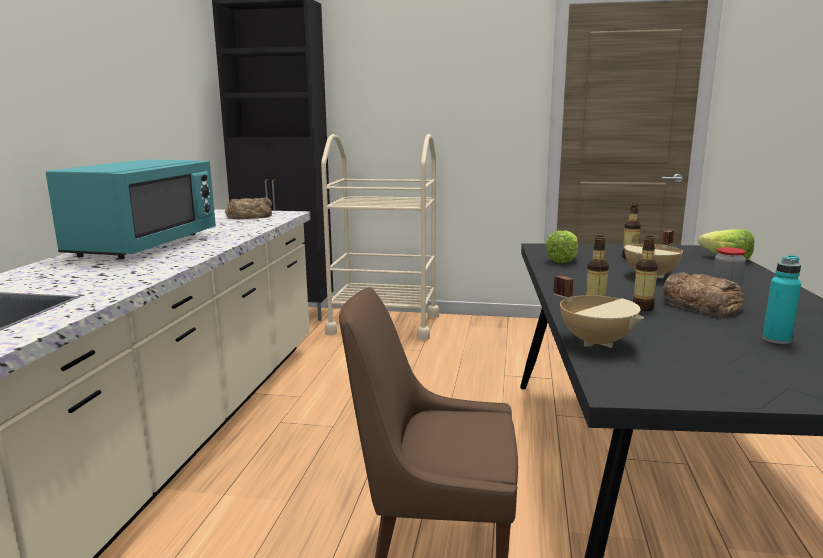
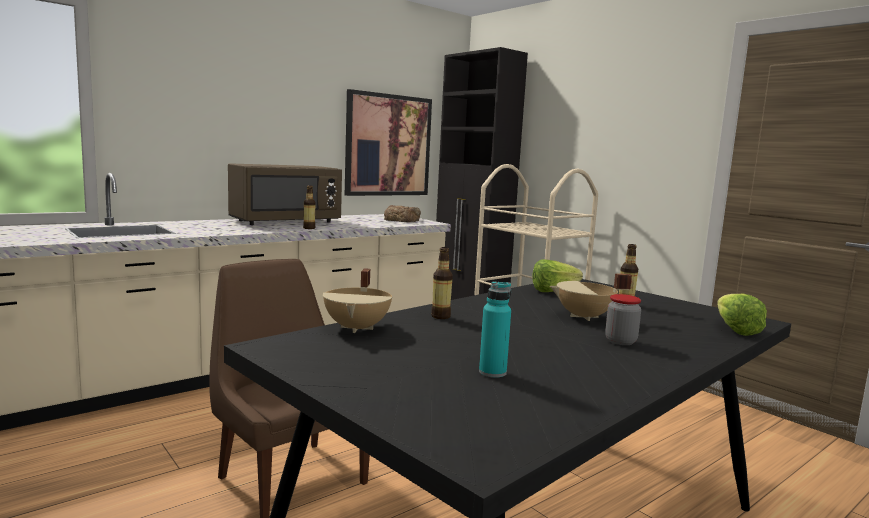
camera: 40 degrees right, 5 degrees down
(144, 245) = (285, 222): turquoise microwave -> brown microwave
(175, 121) = (388, 145): none -> picture
(642, 308) = (476, 327): bottle -> bottle (309, 228)
(701, 304) = (537, 340): bread -> none

